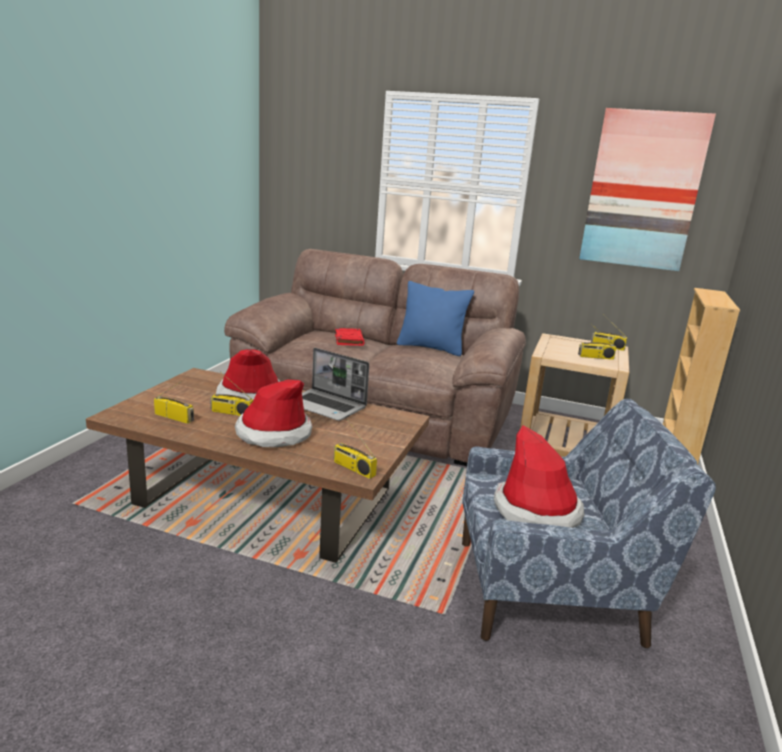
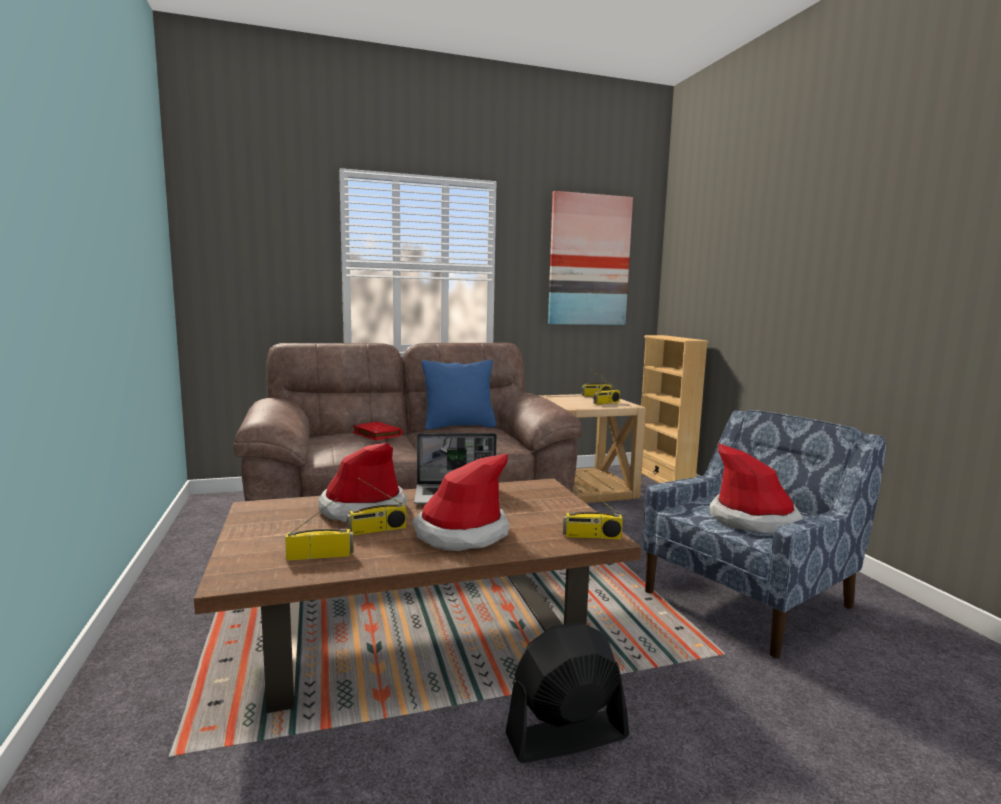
camera: 35 degrees left, 10 degrees down
(250, 598) = (566, 736): none -> black fan

